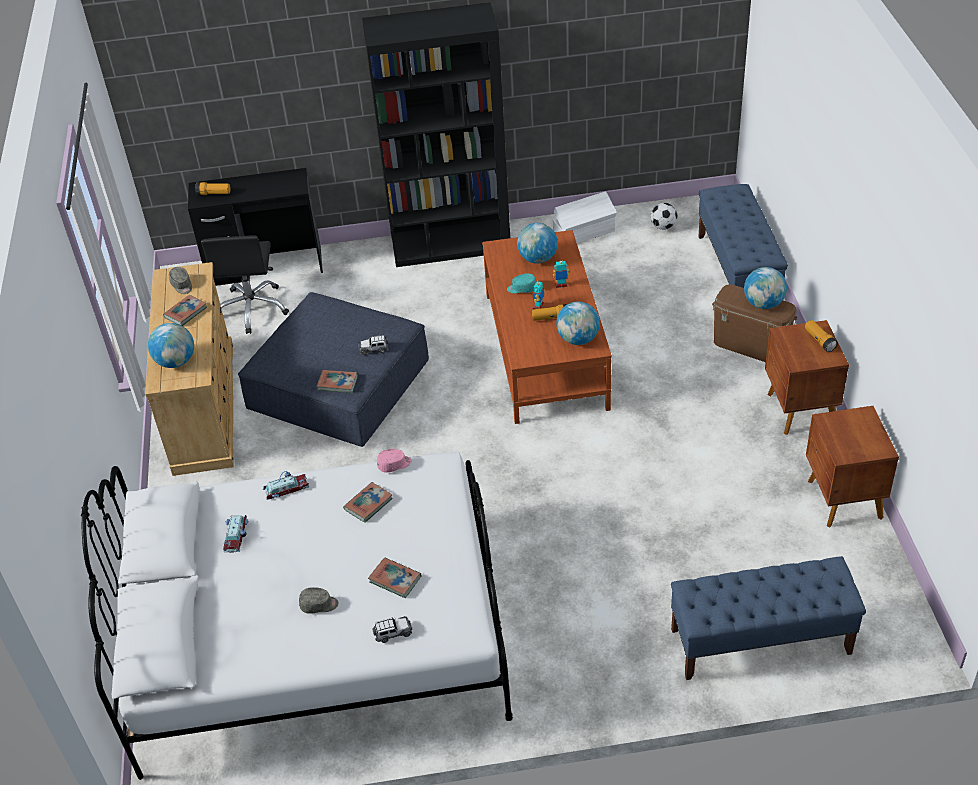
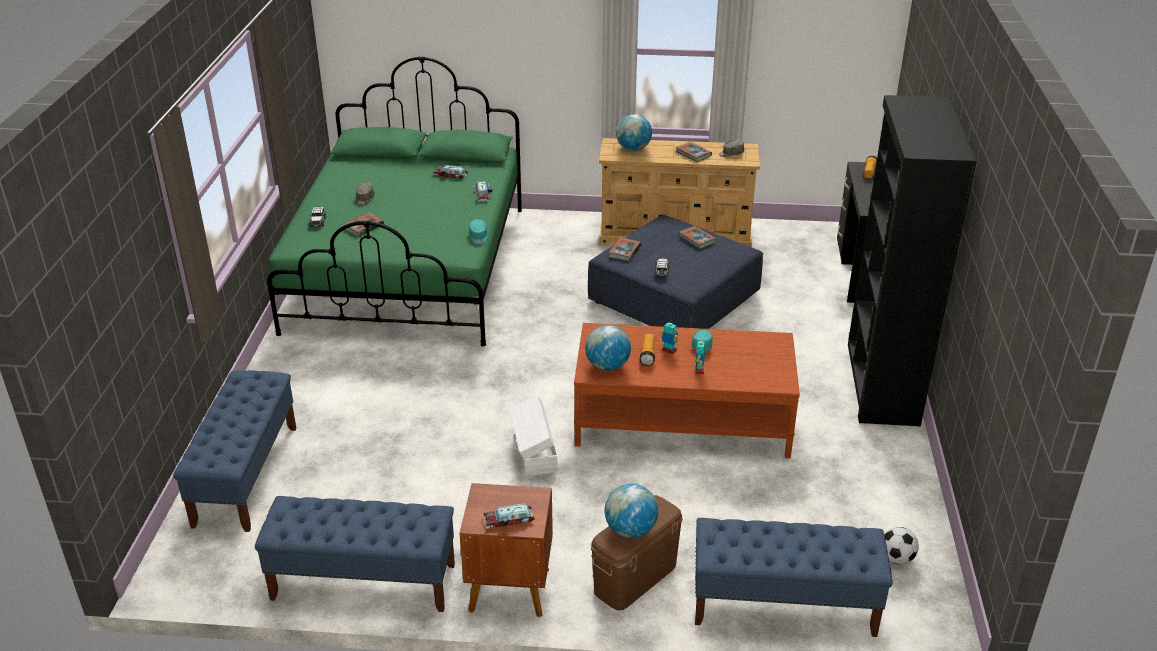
camera: 100 degrees right, 10 degrees down
(252, 308) = (799, 263): black office chair -> none
(319, 635) = (410, 268): white bed -> green bed
(368, 504) = (444, 223): book -> book (697, 239)
(394, 464) = (478, 237): pink cap -> turquoise cap
(538, 259) = (750, 362): globe -> none
(585, 232) = (892, 486): white storage box -> white storage box (534, 452)
(819, 341) = (509, 520): flashlight -> toy car
(843, 500) = (363, 582): brown nightstand -> blue bench

